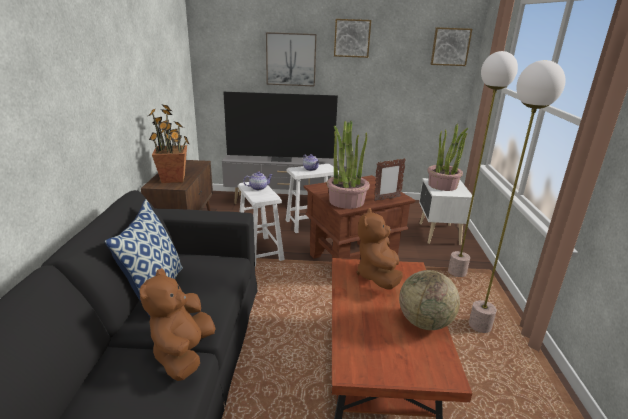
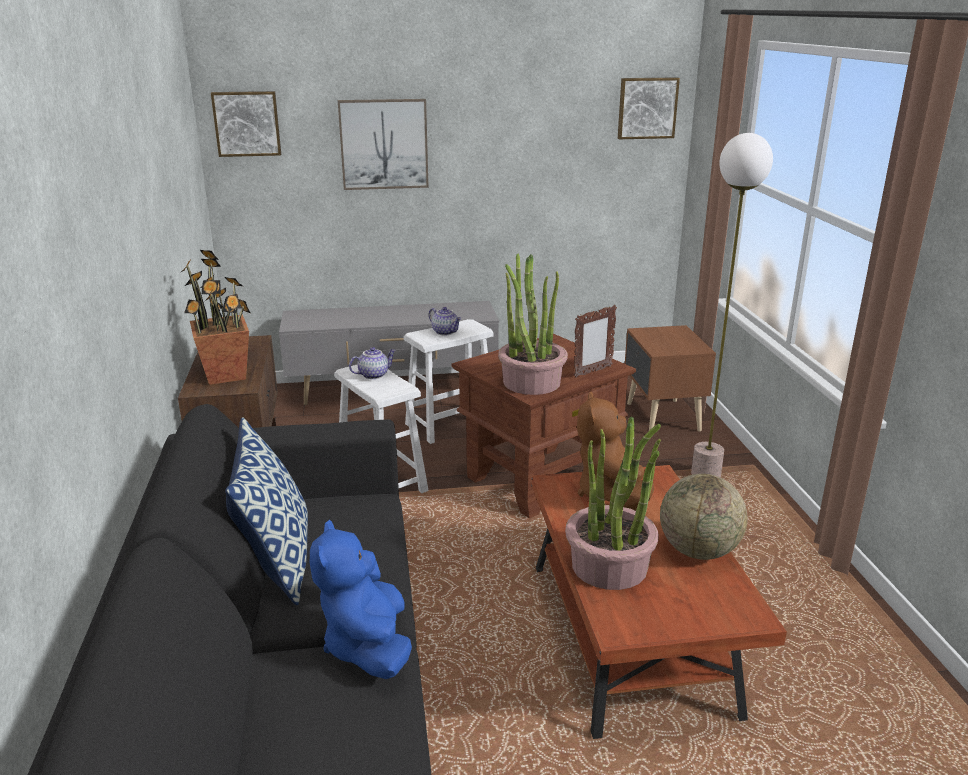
camera: 10 degrees left, 0 degrees up
(183, 354) = (368, 646): brown plush toy -> blue plush toy
(281, 159) = (383, 318): television -> none
(352, 38) = (486, 102): picture -> picture (247, 123)
(438, 234) = (661, 418): white nightstand -> brown nightstand
(442, 185) = (662, 338): potted plant -> potted plant (610, 566)
(480, 326) = (758, 551): floor lamp -> none

